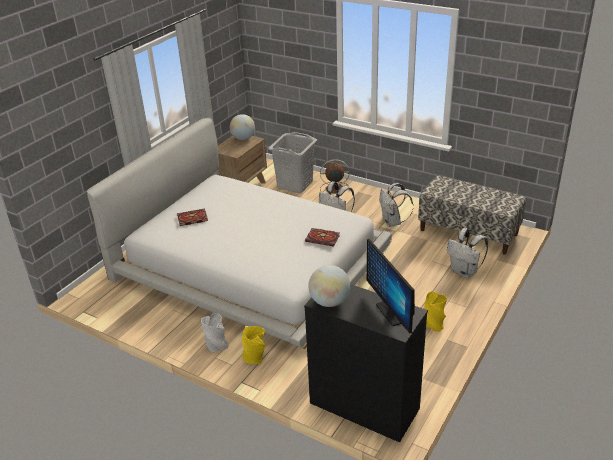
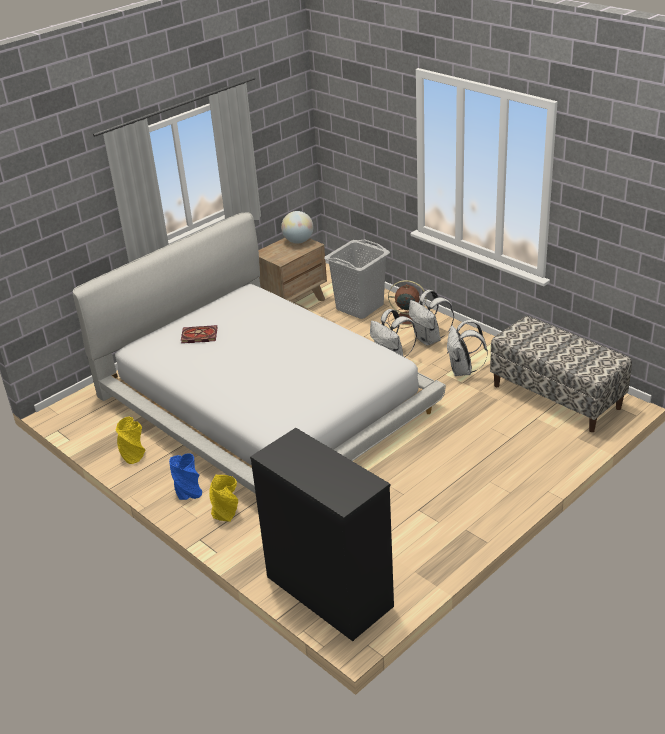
camera: 15 degrees right, 0 degrees up
(216, 345) = (188, 492): grey vase -> blue vase
(323, 238) = (342, 380): book -> none
(329, 302) = (280, 456): globe -> none
(392, 312) = (346, 480): monitor -> none
(433, 323) = (457, 507): yellow vase -> yellow vase (133, 455)
(465, 271) = (528, 447): white backpack -> white backpack (429, 339)

